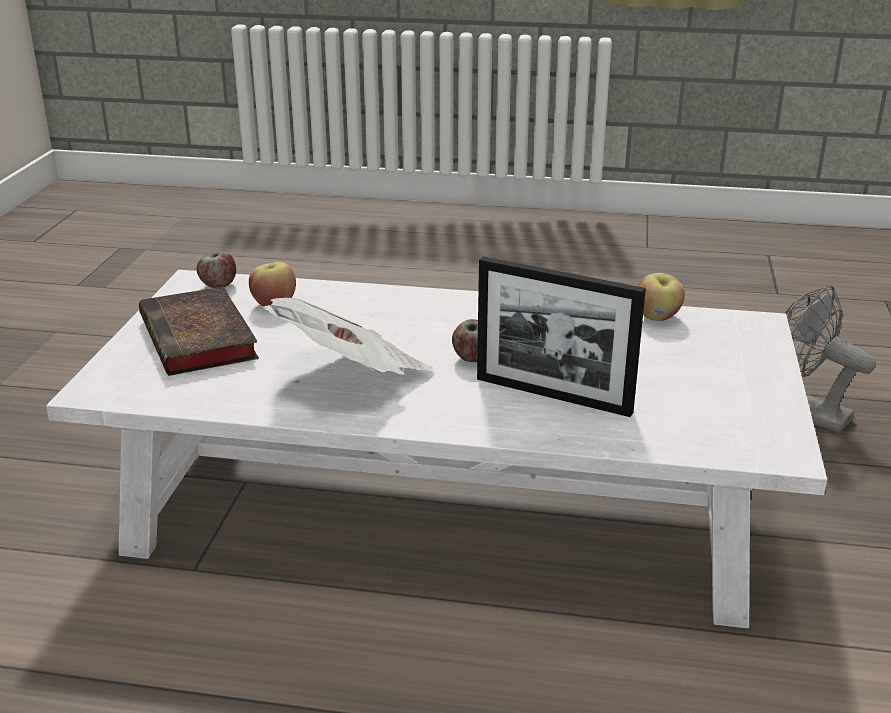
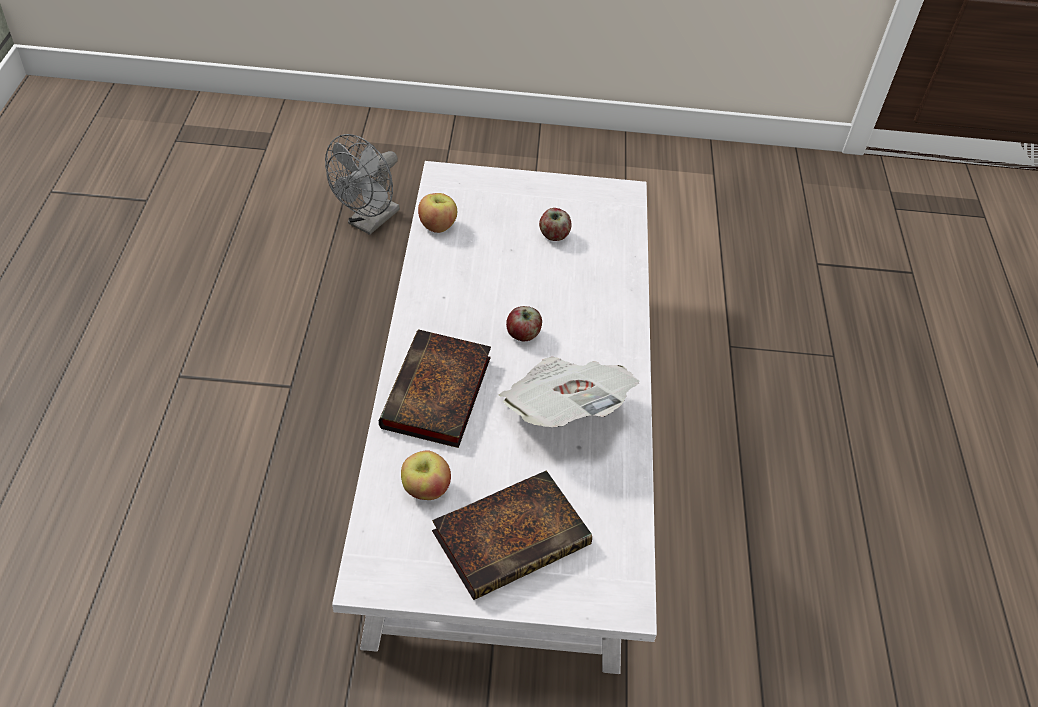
camera: 100 degrees left, 20 degrees up
(218, 285) = (379, 550): apple -> apple (553, 236)
(388, 310) = (437, 396): none -> book
(553, 395) = (574, 290): picture frame -> none

